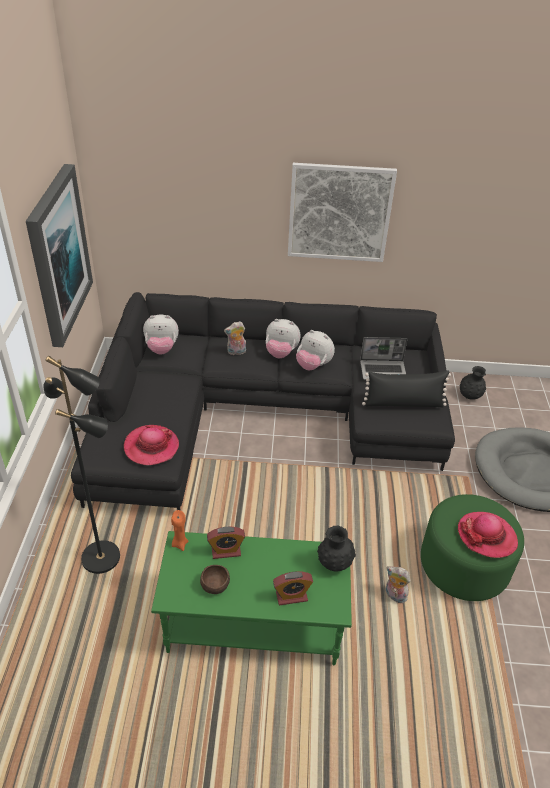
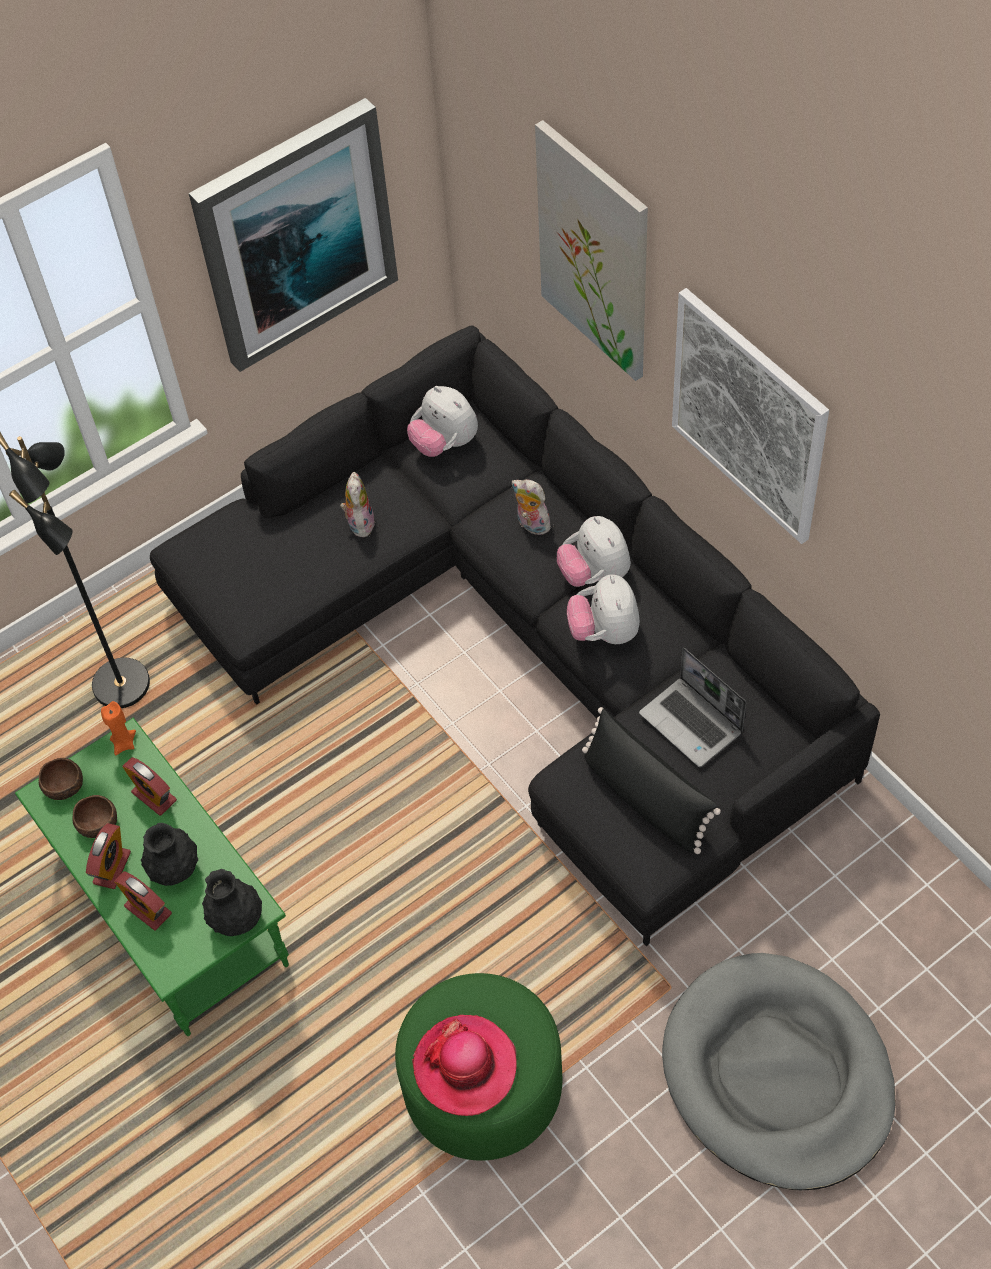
camera: 55 degrees right, 15 degrees up
(151, 447) = (257, 589): hat -> none
(175, 585) = (65, 786): none -> brown bowl
(220, 187) = (594, 252): none -> picture
(249, 596) = (112, 868): none -> alarm clock
(394, 596) = (350, 1033): plush toy -> plush toy (359, 522)
(470, 396) = (875, 878): black vase -> black vase (174, 869)

